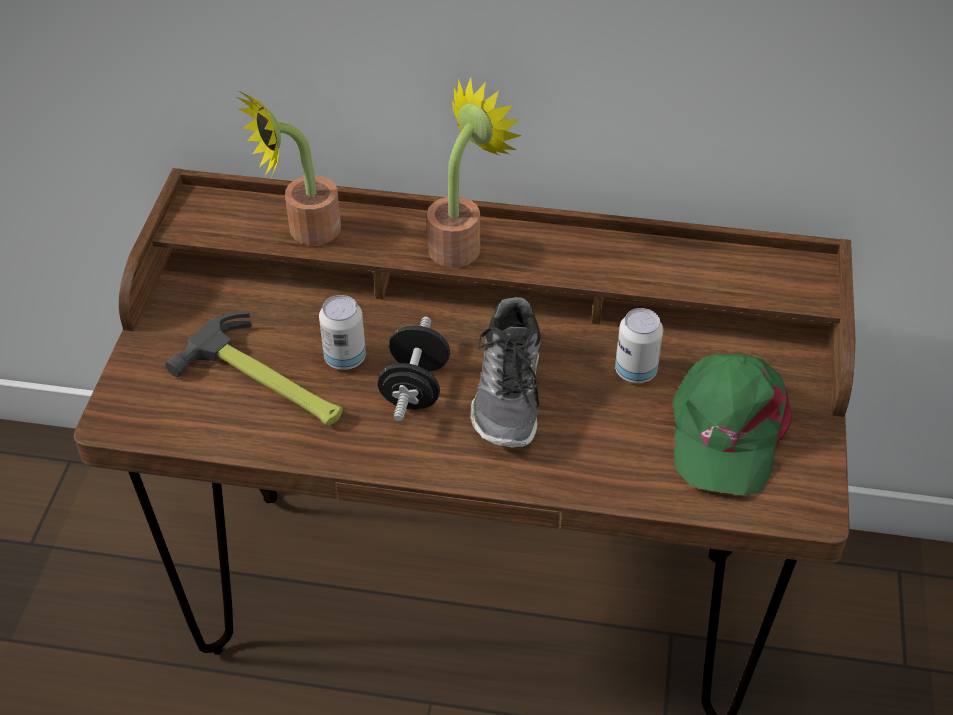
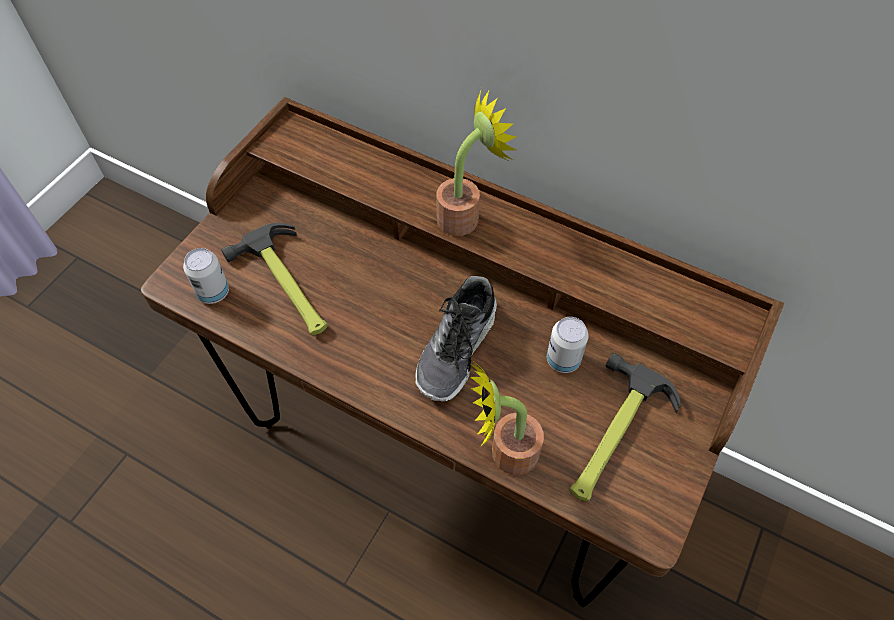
camera: 20 degrees right, 10 degrees up
(304, 231) = (354, 173): potted plant -> potted plant (505, 454)
(345, 358) = (350, 282): can -> can (213, 292)
(415, 388) = (390, 322): black dumbbell -> none
(726, 430) = (613, 435): green cap -> hammer

